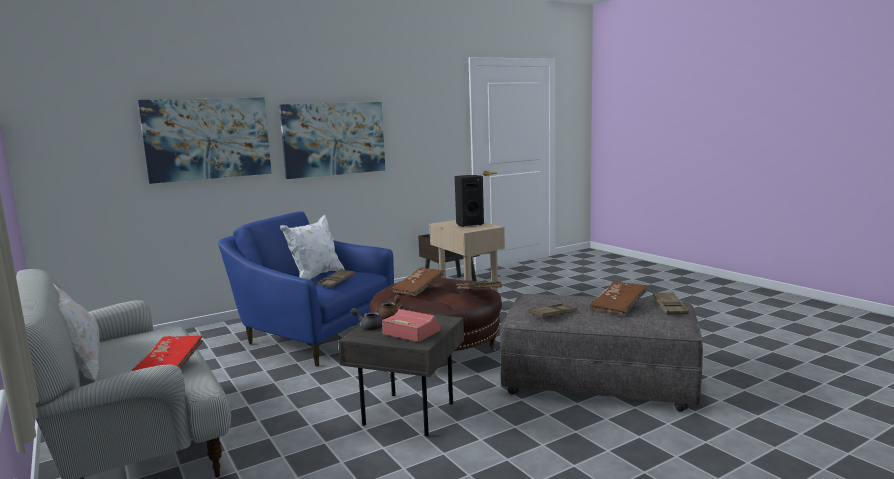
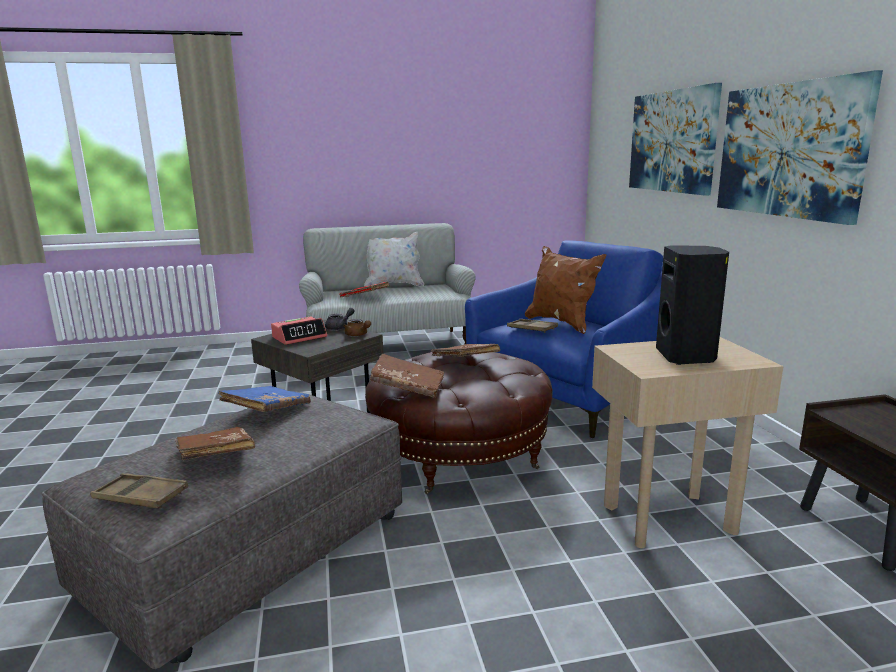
camera: 110 degrees right, 5 degrees up
(316, 277) = (561, 323): white pillow -> brown pillow
(553, 314) = (267, 411): brown tray -> blue book

